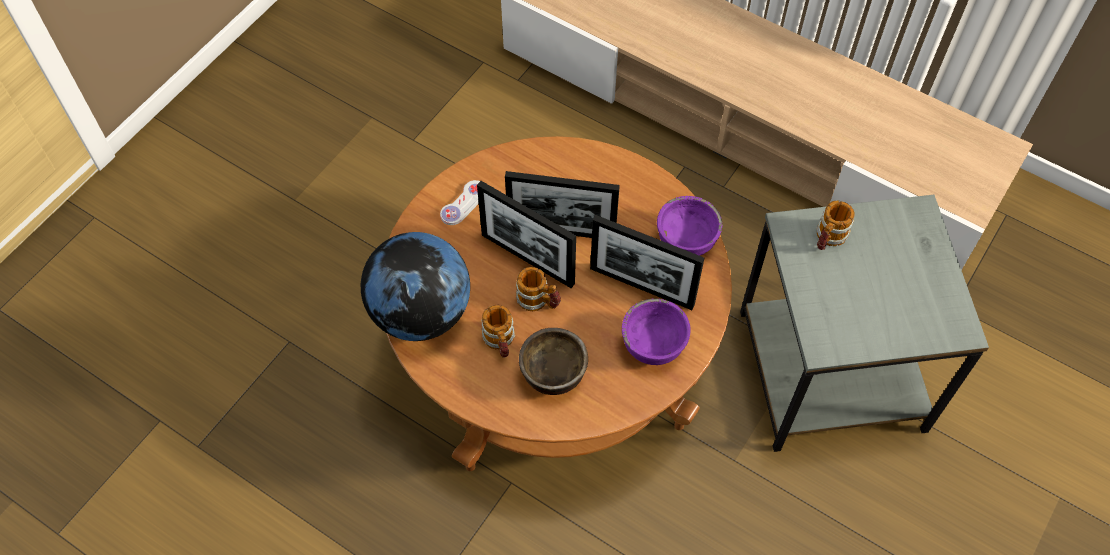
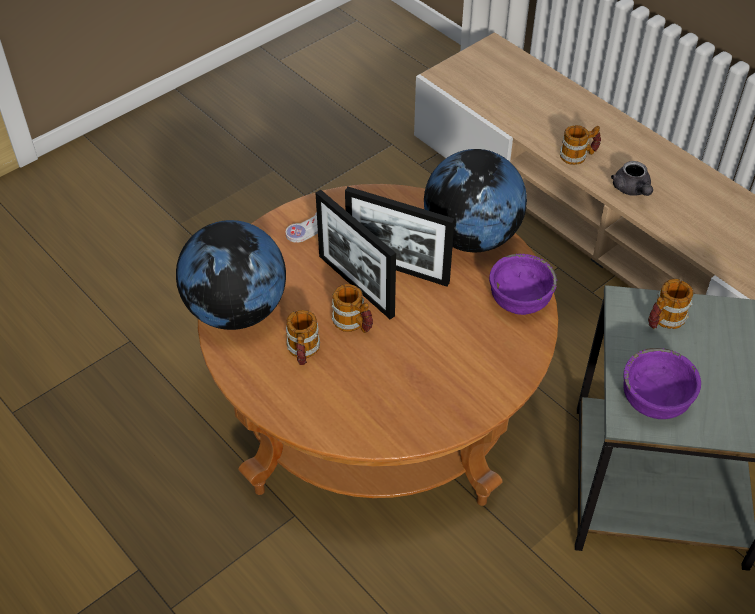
camera: 15 degrees right, 10 degrees down
(553, 374) = (345, 392): brown bowl -> none
(621, 181) = (471, 237): none -> globe
(641, 287) = (461, 332): picture frame -> none
(653, 344) = (456, 386): purple bowl -> purple bowl (654, 400)
(687, 56) = (578, 156): none -> mug
(747, 84) = (632, 190): none -> grey teapot

